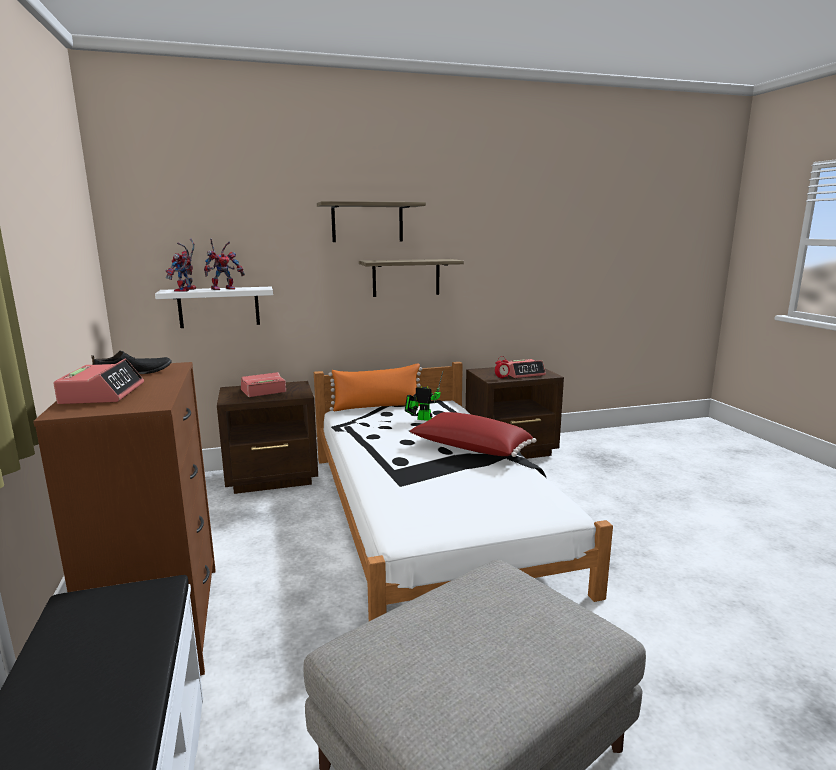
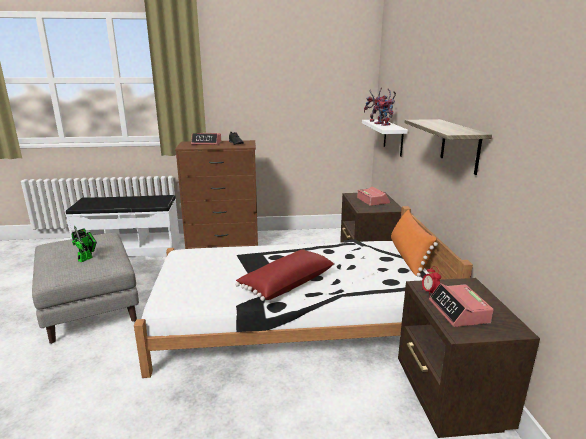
camera: 100 degrees right, 5 degrees up
(367, 222) = (449, 81): shelf -> none
(422, 419) = (364, 269): toy robot -> toy robot (87, 258)

